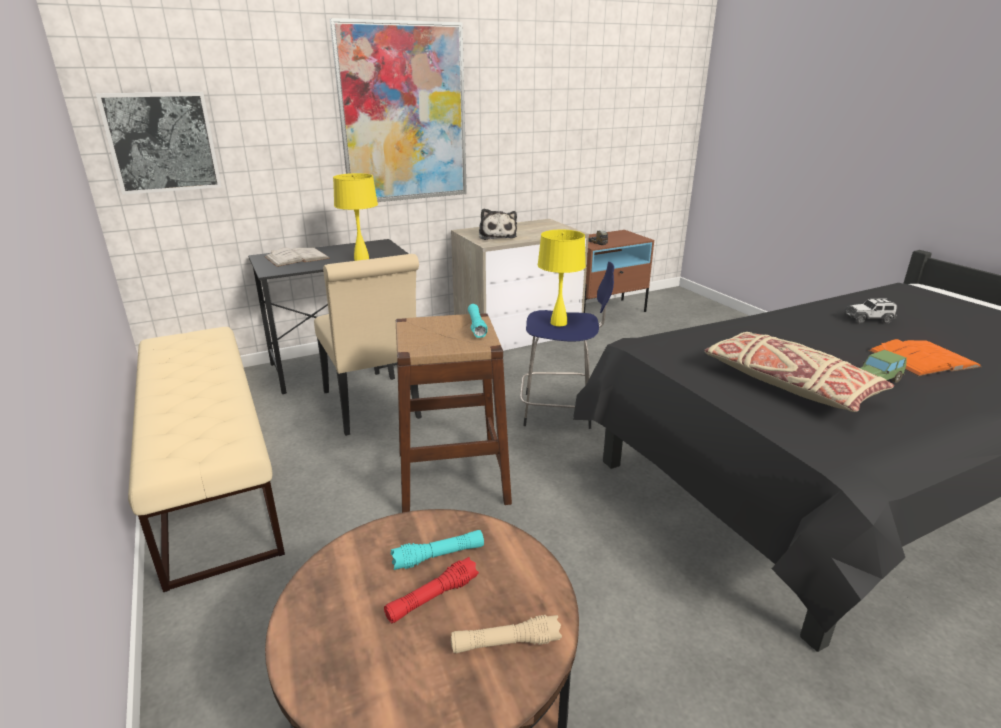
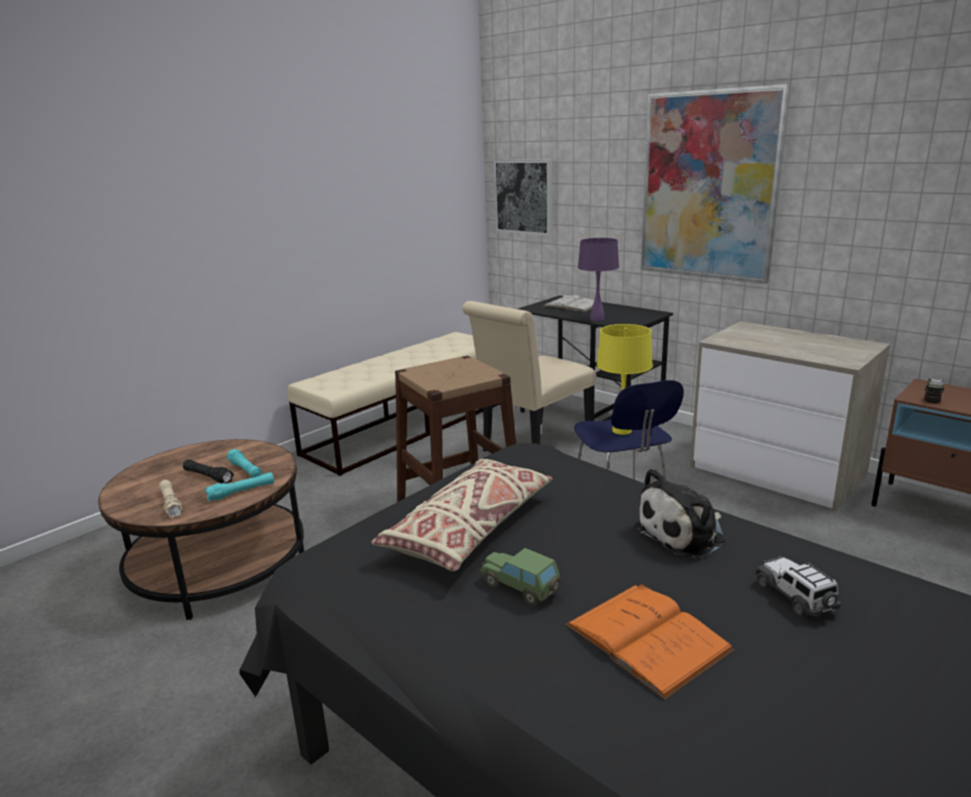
camera: 70 degrees right, 5 degrees down
(361, 259) = (596, 319): yellow table lamp -> purple table lamp
(432, 598) = (208, 477): red flashlight -> black flashlight
(476, 326) = (473, 378): turquoise flashlight -> turquoise flashlight (241, 492)
(497, 236) = (753, 338): plush toy -> plush toy (684, 534)

